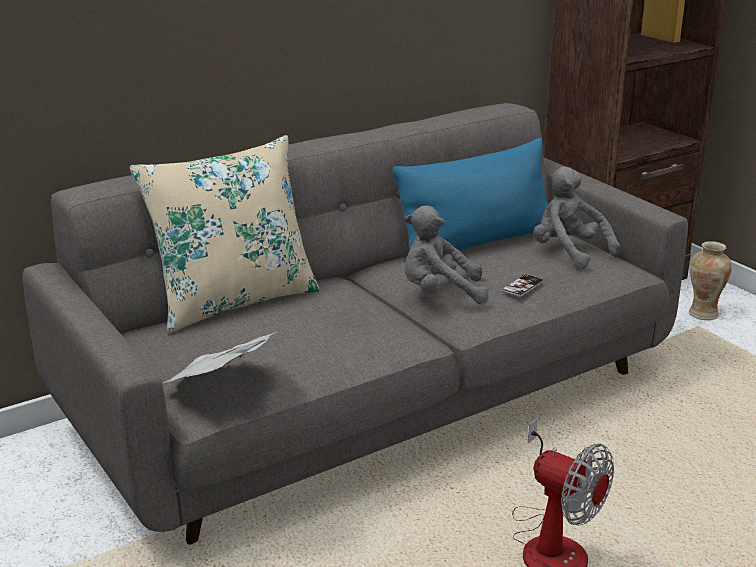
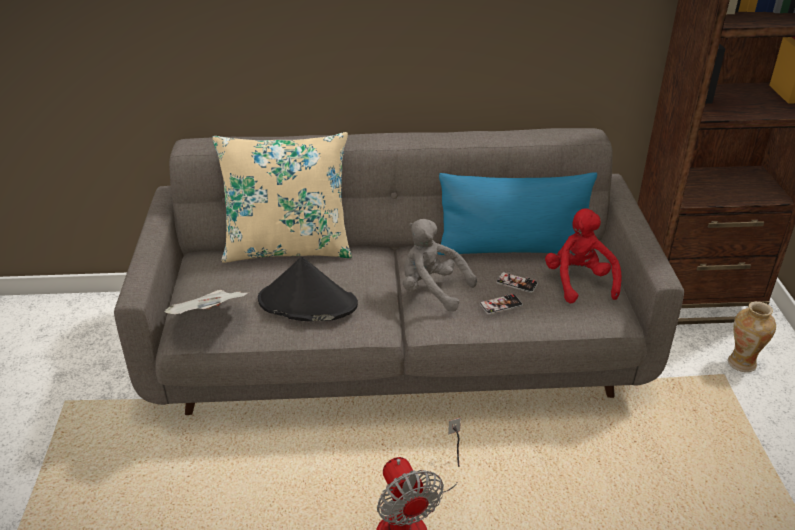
camera: 30 degrees right, 10 degrees up
(322, 338) = (307, 303): none -> black hat
(517, 266) = (516, 283): none -> phone
(568, 252) = (579, 282): grey plush toy -> red plush toy

